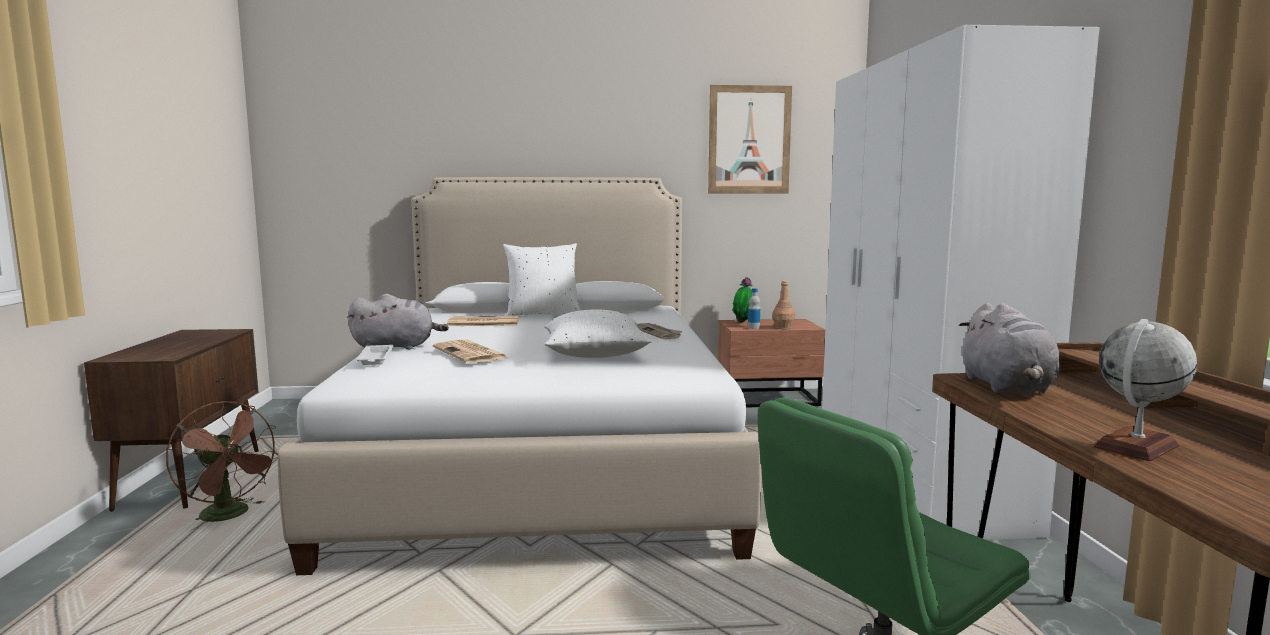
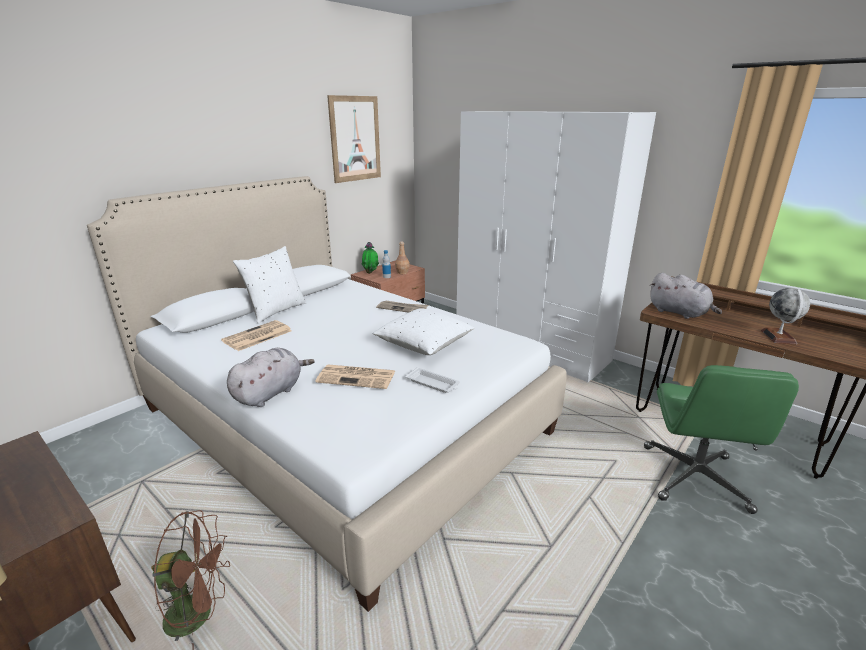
camera: 45 degrees left, 15 degrees up
(375, 359) = (302, 414): white tray -> white tray (433, 384)

